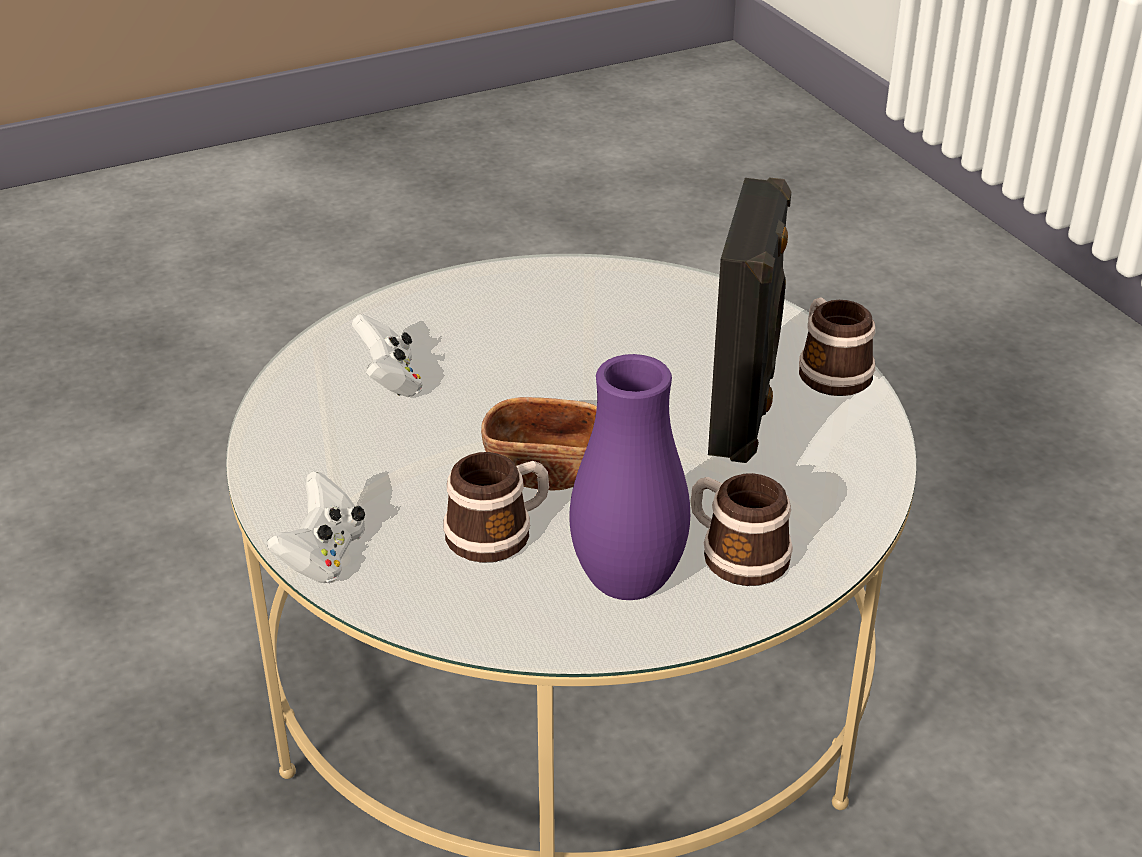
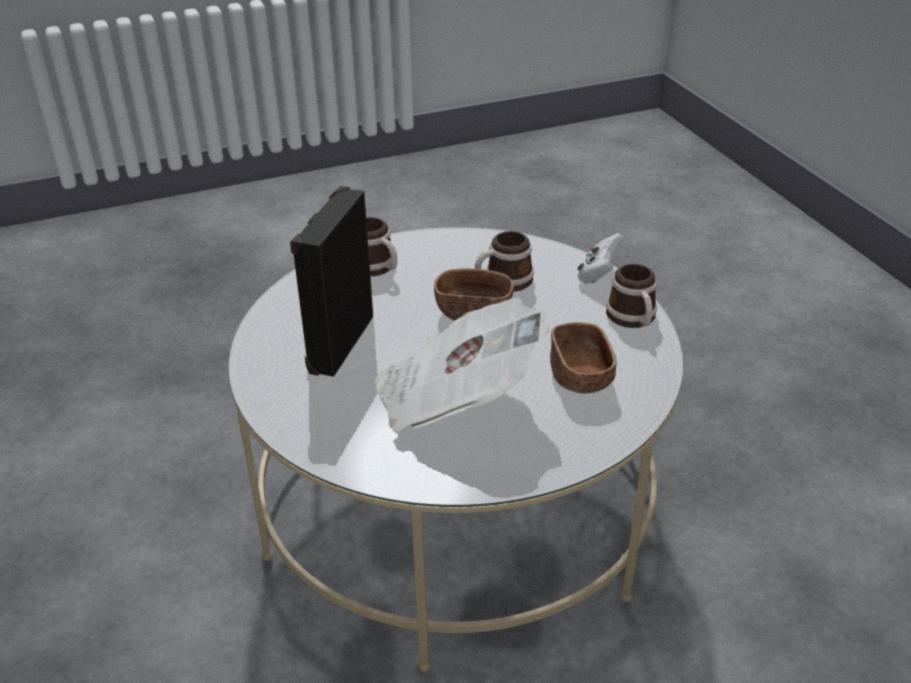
camera: 175 degrees left, 0 degrees up
(390, 381) = (580, 376): white game controller -> brown bowl
(560, 348) = (455, 398): none -> newspaper
(627, 583) = (437, 257): purple vase -> none
(829, 370) = (264, 372): mug -> mug (633, 319)

